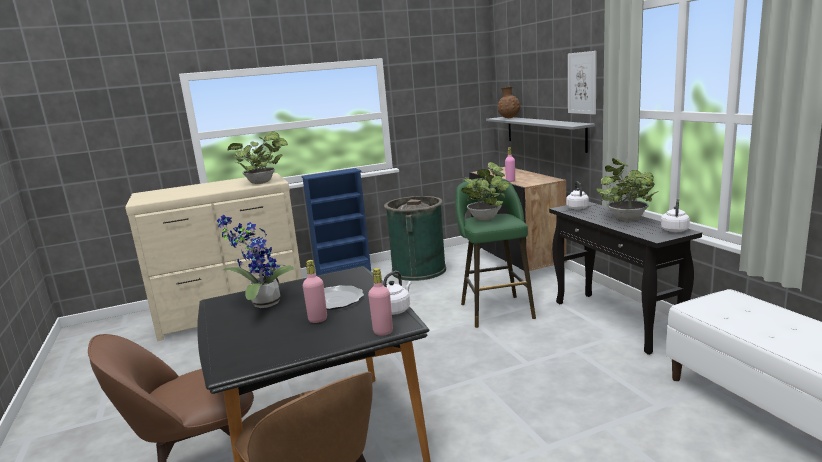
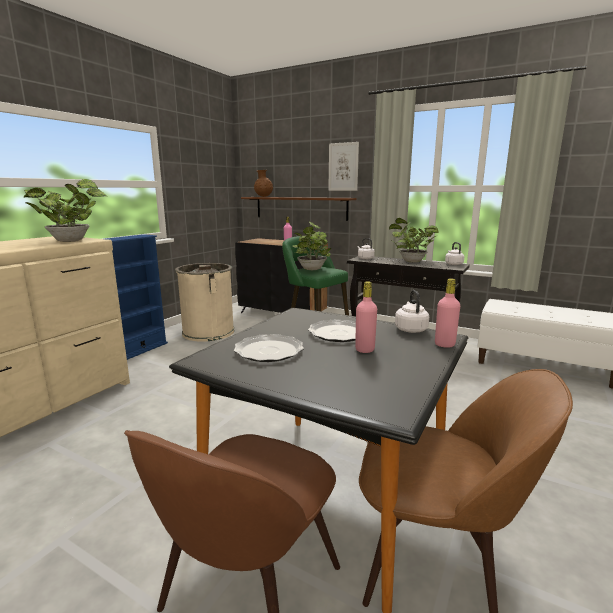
camera: 40 degrees left, 0 degrees up
(262, 304) = (268, 351): potted plant -> plate
(419, 270) = (208, 332): green trash can -> beige trash can
(544, 133) = (300, 208): grey shelf -> brown shelf

